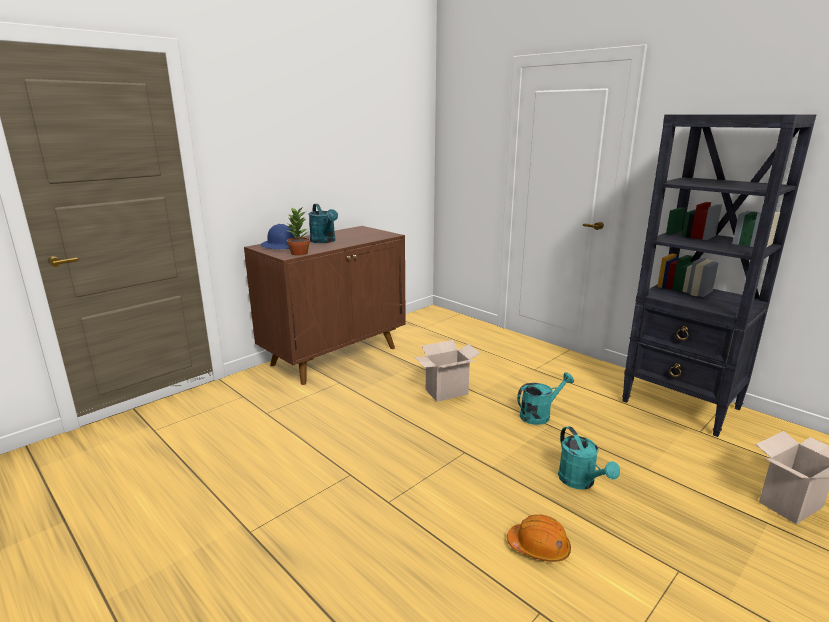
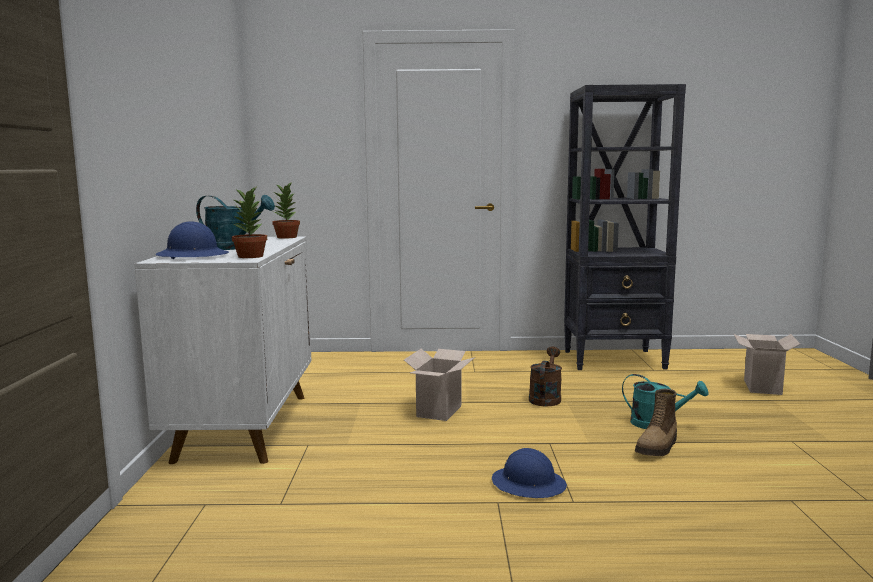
camera: 45 degrees left, 10 degrees down
(335, 356) = (245, 426): brown cabinet -> white cabinet
(389, 234) = (287, 237): none -> potted plant
(390, 473) = (528, 484): none -> blue hard hat
(534, 500) = (657, 447): none -> boot
(539, 415) = (545, 398): turquoise watering can -> brown watering can
(539, 547) = (717, 469): orange hard hat -> none

